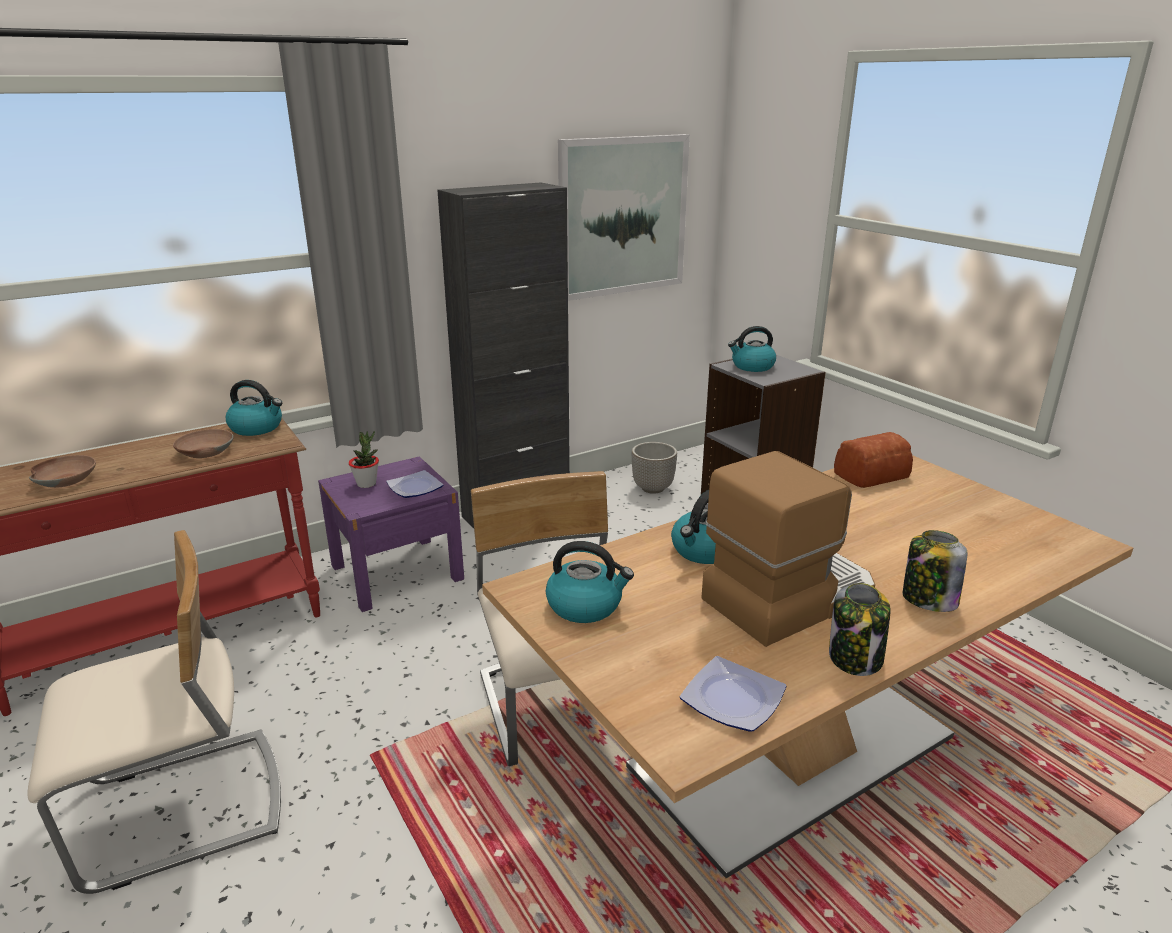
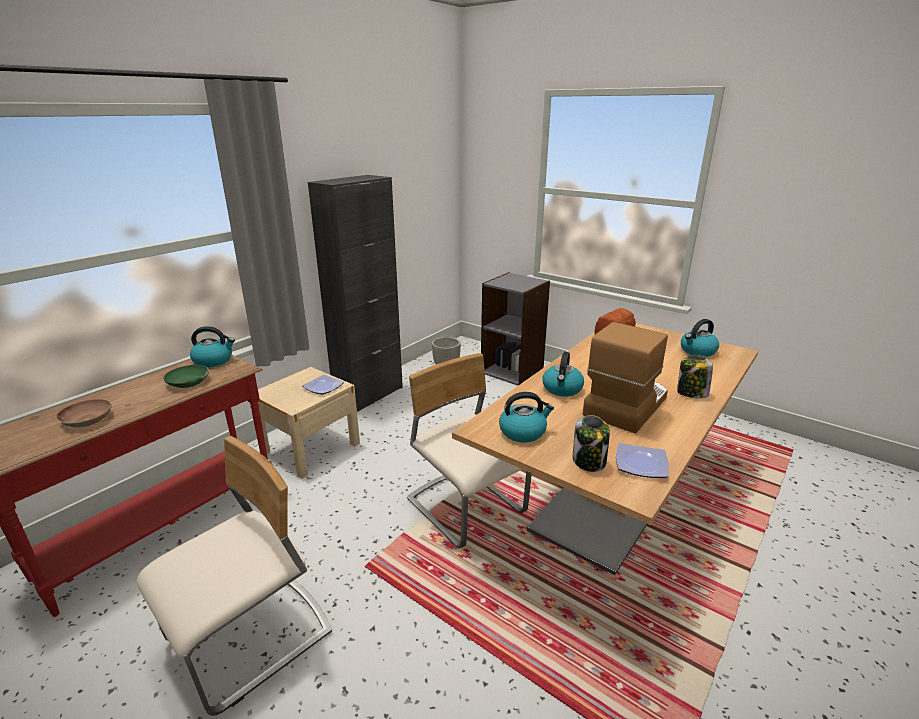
camera: 20 degrees left, 0 degrees up
(204, 451) = (187, 382): brown bowl -> green bowl
(366, 484) = (287, 390): potted plant -> none
(397, 572) = (310, 448): purple nightstand -> beige nightstand
(622, 216) = (411, 195): picture -> none
(752, 366) = (508, 282): kettle -> kettle (697, 351)
(855, 658) = (682, 429): jar -> jar (589, 461)

